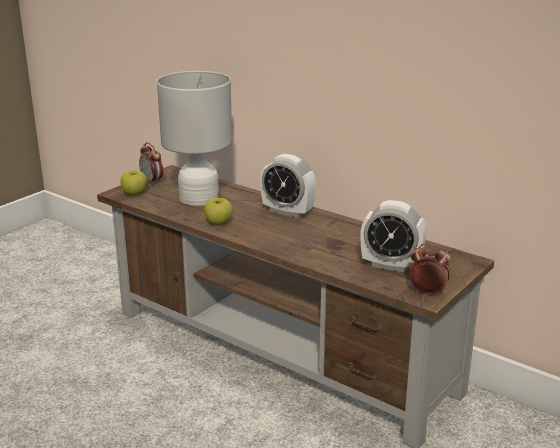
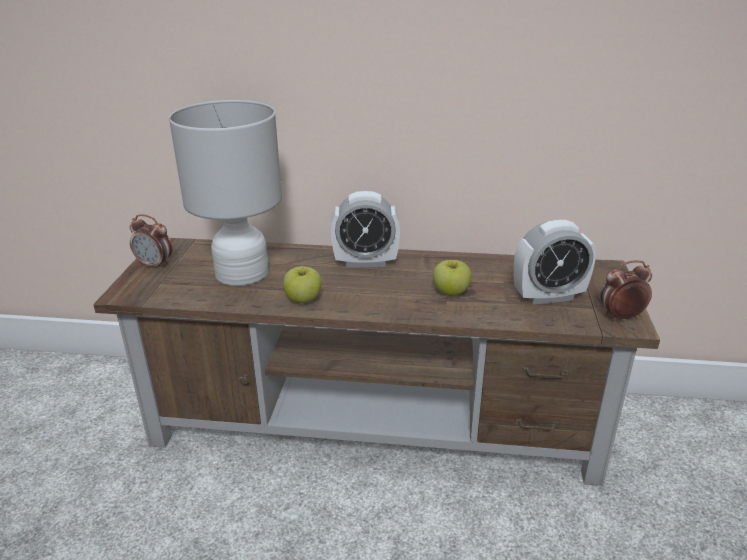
camera: 30 degrees left, 5 degrees up
(135, 193) = (148, 288): apple -> apple (451, 292)

